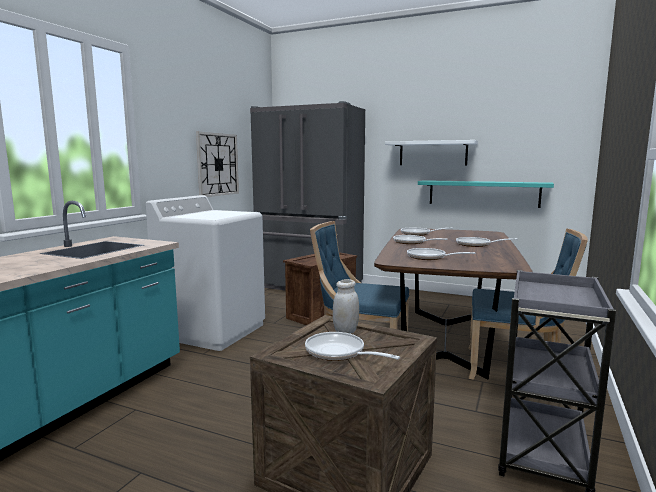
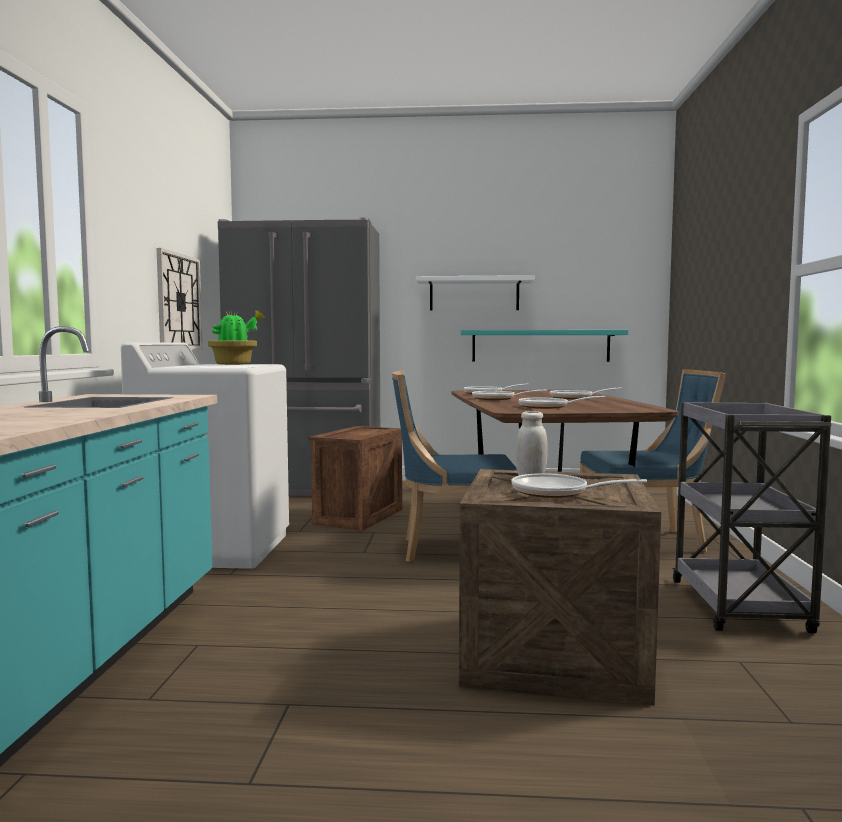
camera: 20 degrees left, 5 degrees down
(229, 211) = (235, 364): none -> potted plant

